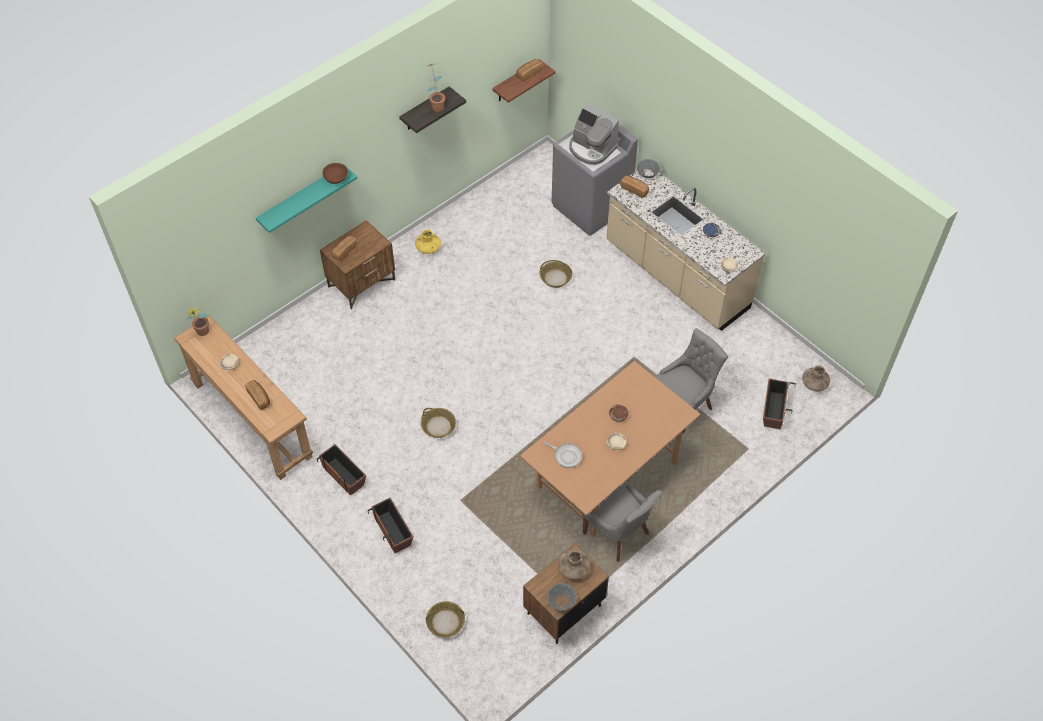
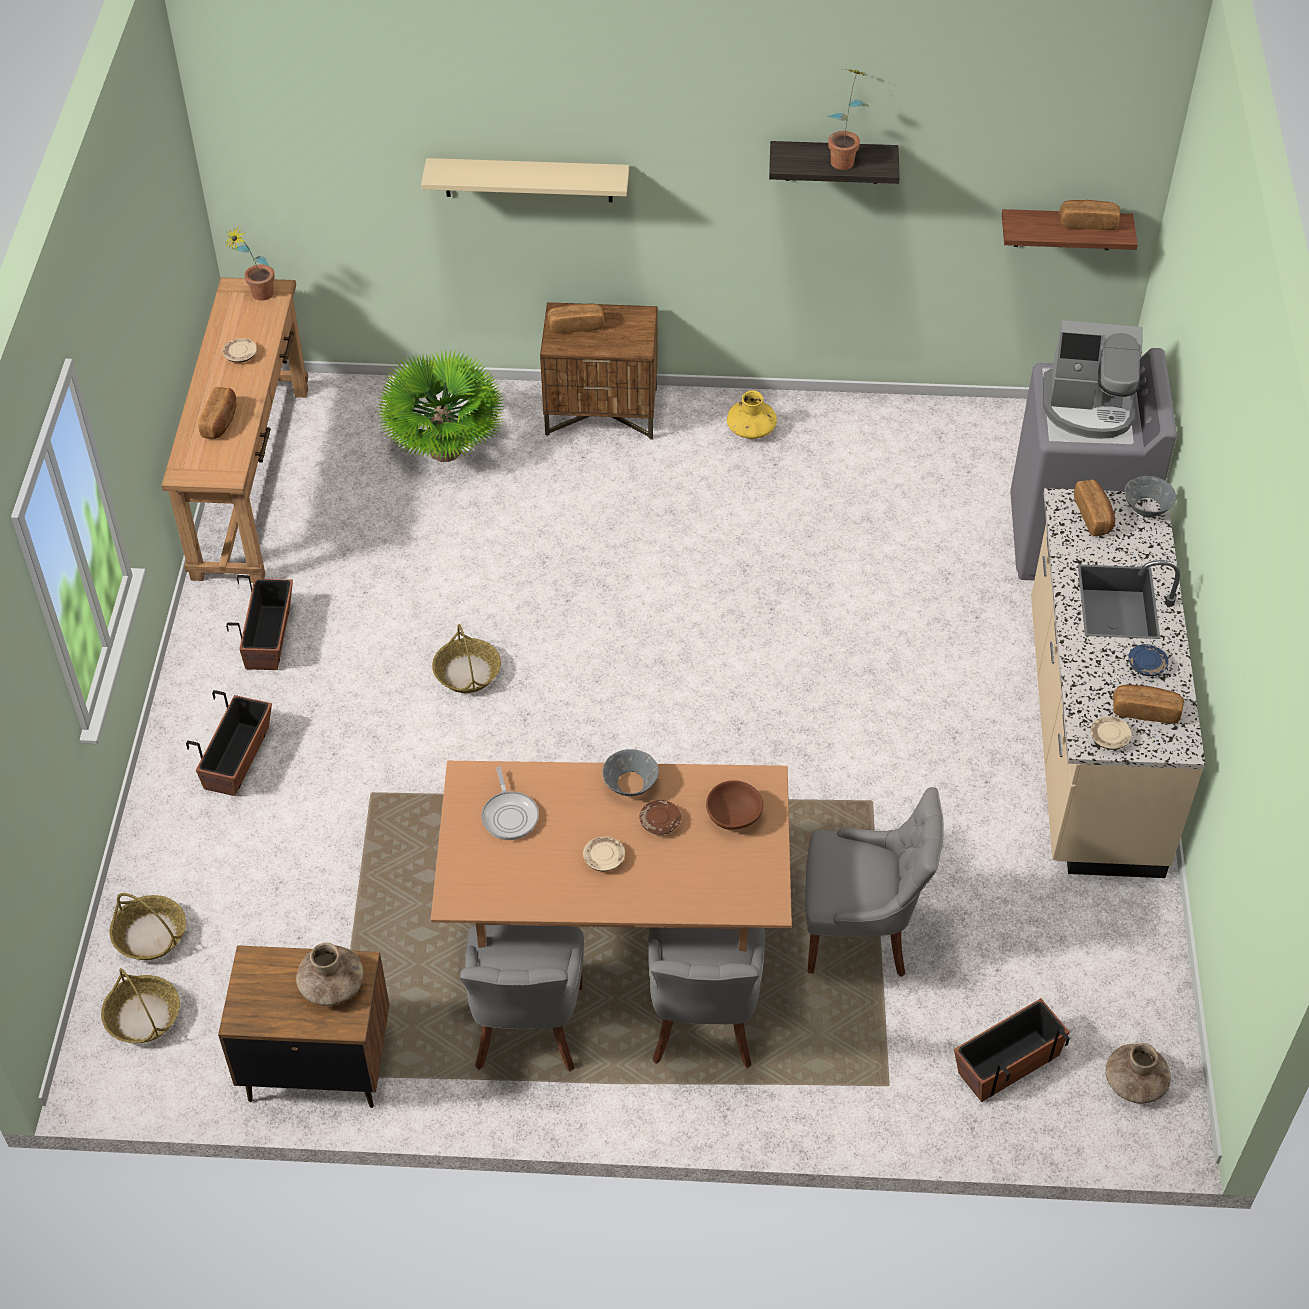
camera: 45 degrees right, 5 degrees down
(301, 198) = (528, 180): turquoise shelf -> beige shelf
(318, 346) = (445, 450): none -> potted plant
(336, 179) = (593, 176): brown bowl -> brown bowl (733, 816)
(556, 278) = (889, 600): basket -> basket (144, 1017)
(561, 601) = (257, 1014): grey bowl -> grey bowl (630, 784)
(591, 148) = (1088, 408): coffee machine -> coffee machine turned 75 degrees counterclockwise
(671, 480) = (703, 1025): none -> grey chair
(728, 248) = (1145, 711): none -> bread

